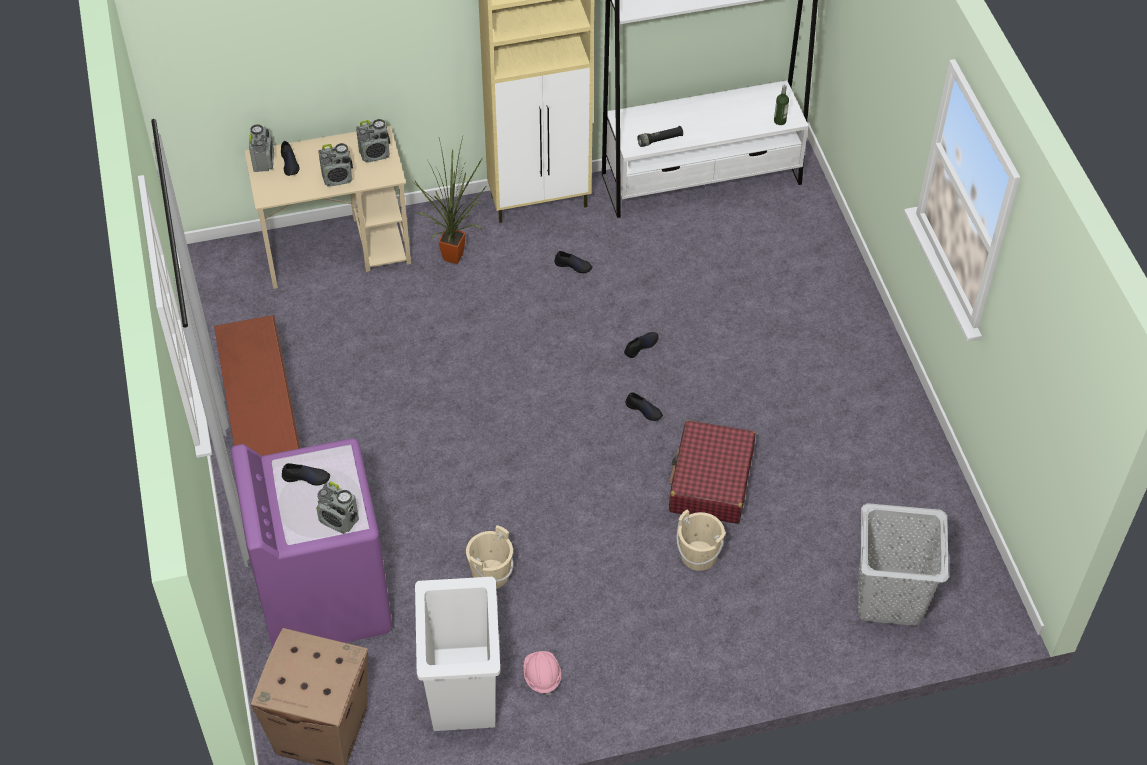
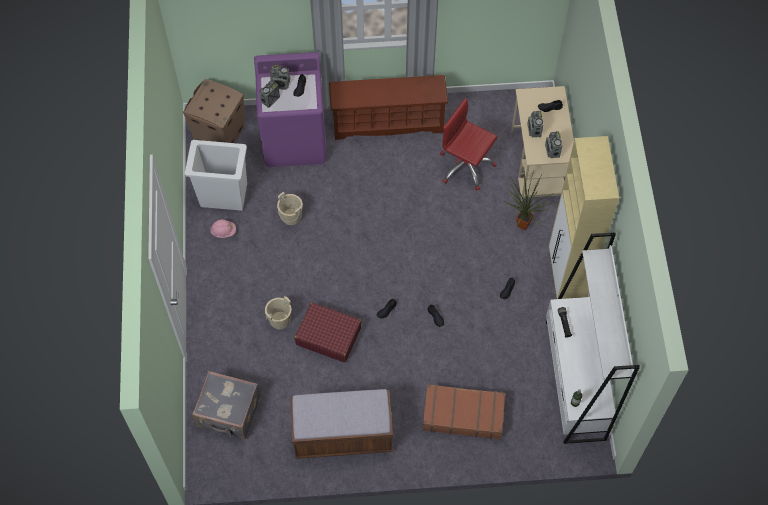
camera: 100 degrees right, 10 degrees up
(264, 161) = (553, 95): radio -> radio (280, 84)
(352, 339) = (465, 166): none -> red office chair
(793, 296) = (463, 414): none -> brown suitcase
(875, 436) = (342, 435): none -> brown bench
(889, 597) = (229, 413): grey laundry basket -> grey suitcase

